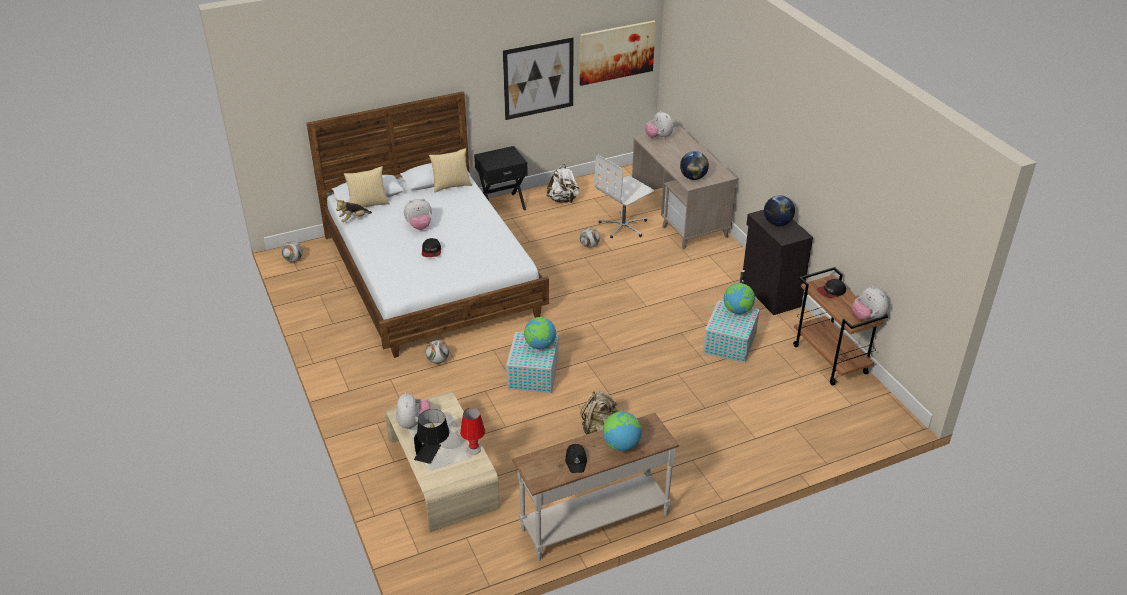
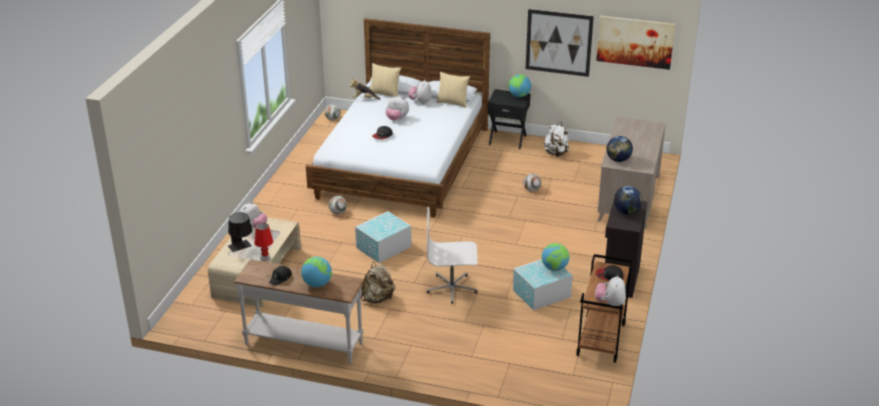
camera: 40 degrees right, 5 degrees down
(540, 346) = (390, 226): globe -> globe (519, 96)
(624, 226) = (575, 188): white office chair -> white office chair (452, 288)
(658, 137) = (635, 124): plush toy -> plush toy (420, 102)

